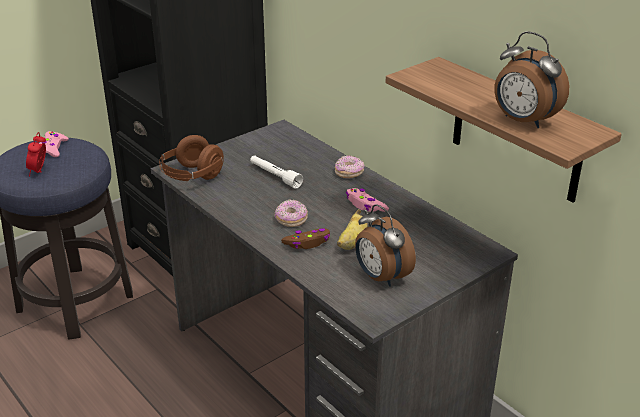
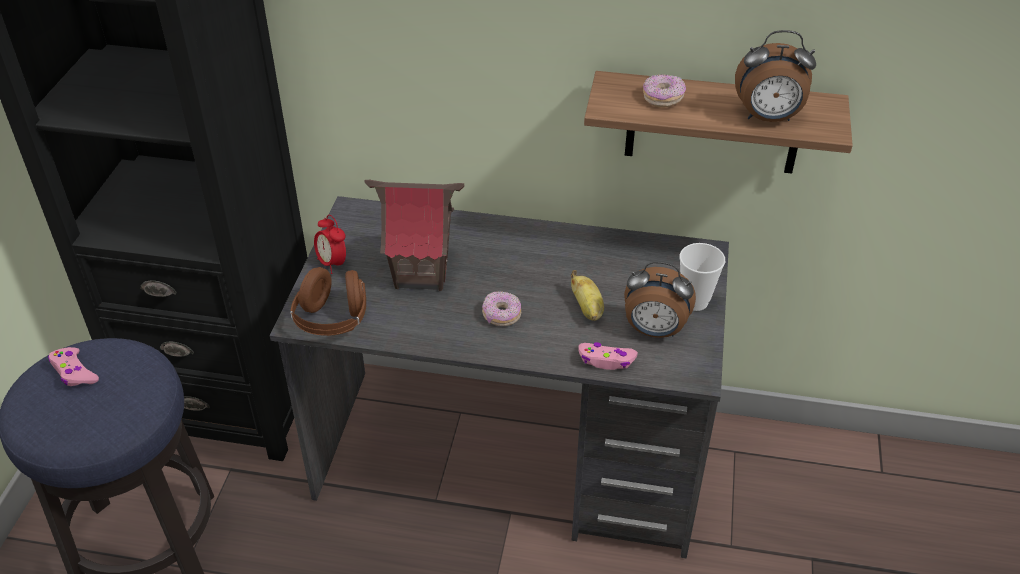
camera: 40 degrees left, 10 degrees up
(39, 171) = (101, 413): alarm clock -> alarm clock (332, 263)
(275, 176) = (421, 273): white flashlight -> toy house
(307, 243) = (549, 332): brown game controller -> none
(349, 173) = (488, 230): donut -> donut (662, 99)
(365, 205) = (548, 260): pink game controller -> pink game controller (606, 360)
(436, 275) = (695, 301): none -> cup

